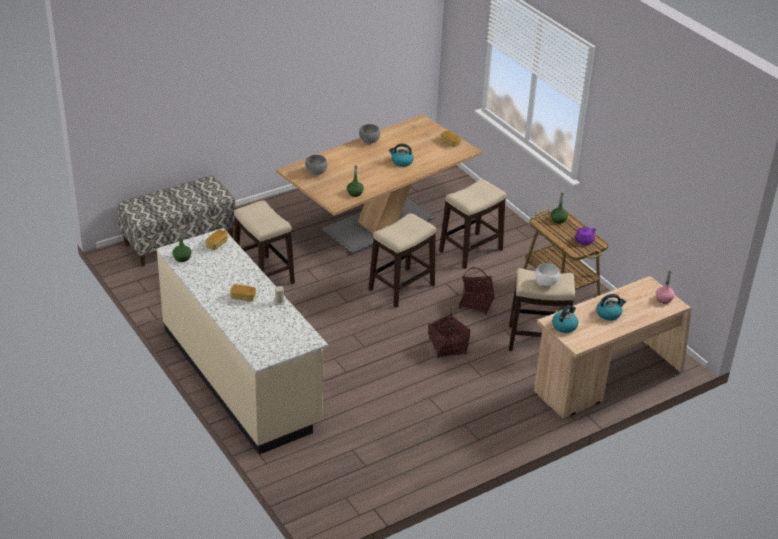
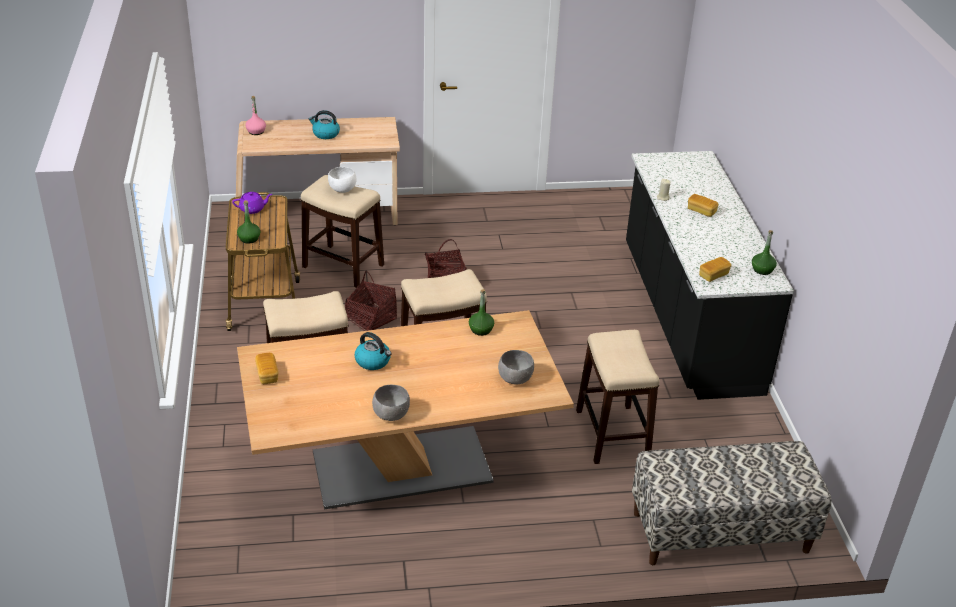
camera: 155 degrees left, 0 degrees up
(241, 377) = (688, 318): beige counter -> black counter
(564, 326) = (379, 136): kettle -> none

